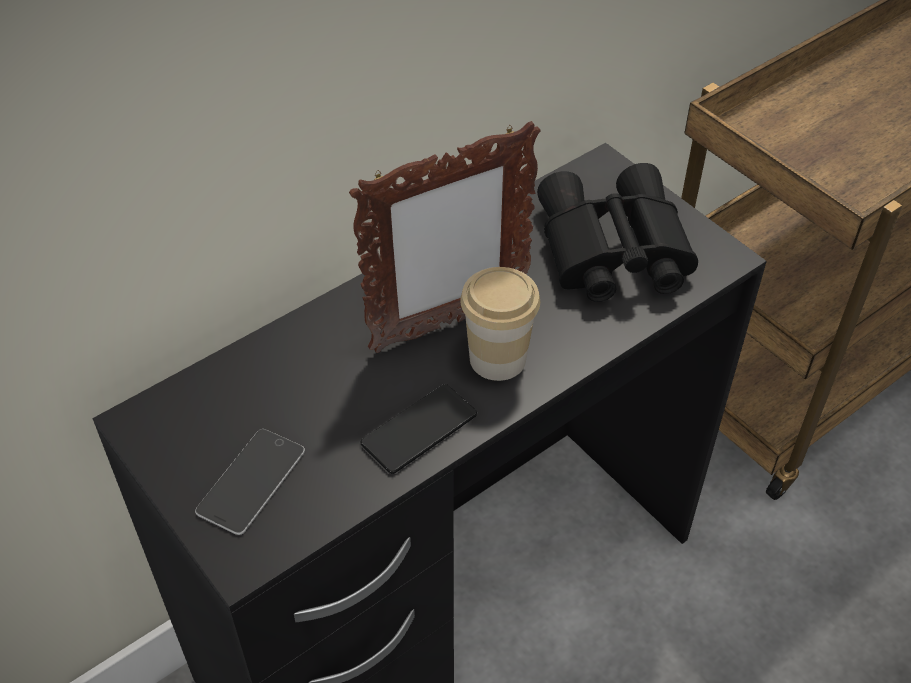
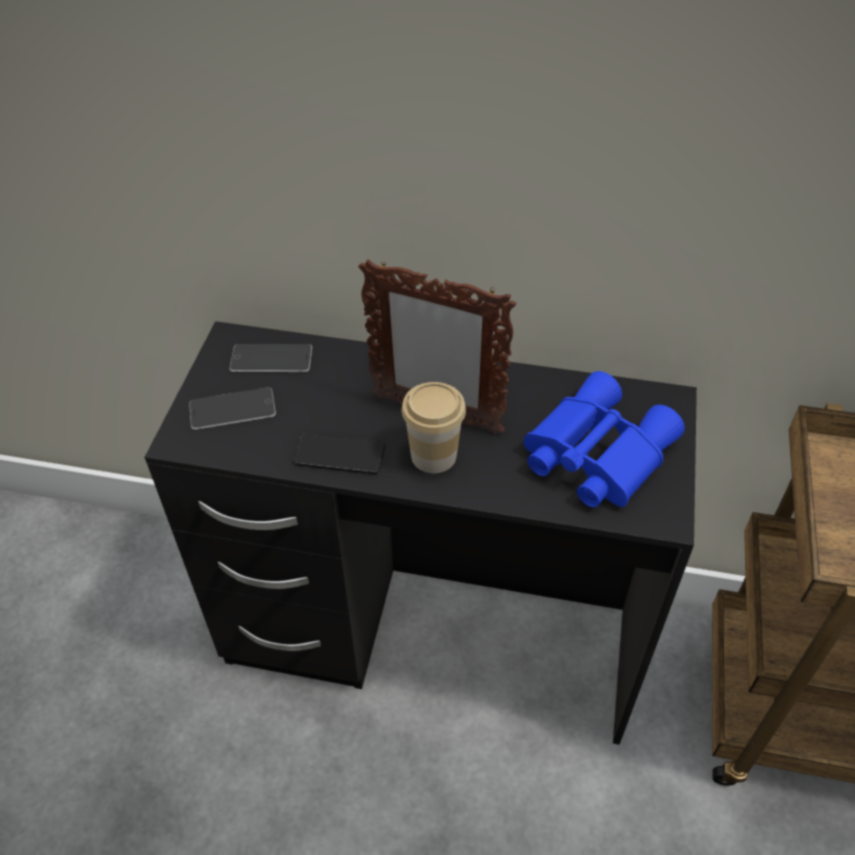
camera: 50 degrees right, 0 degrees up
(216, 403) = (271, 358): none -> phone
(611, 251) = (593, 453): black binoculars -> blue binoculars

